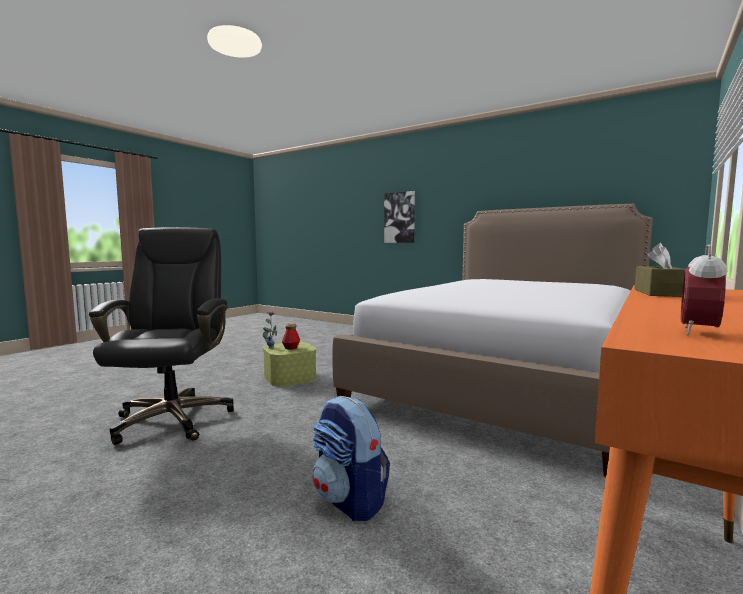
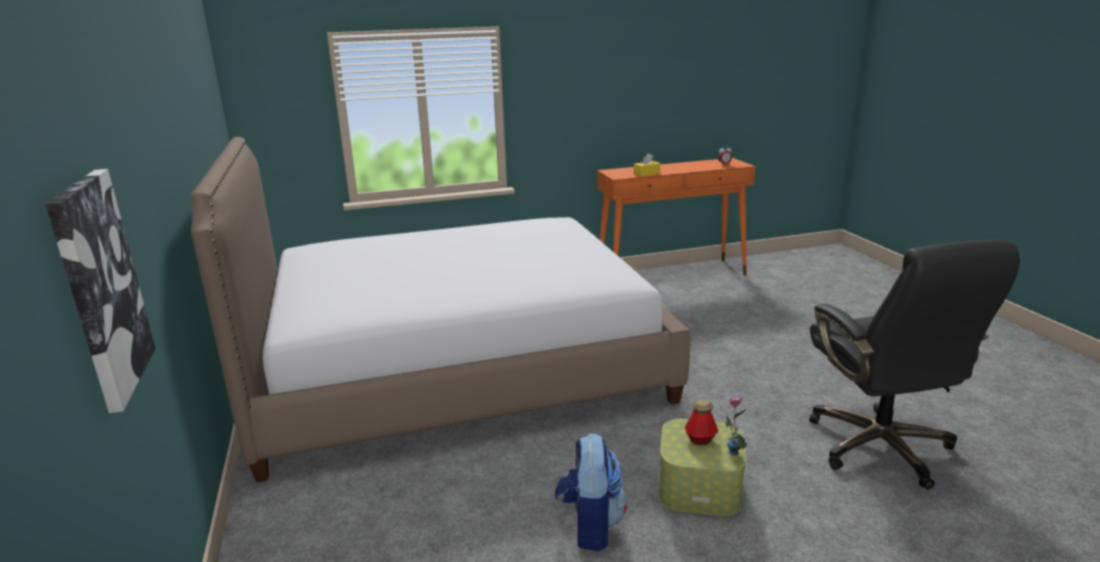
camera: 140 degrees left, 15 degrees up
(172, 422) = (876, 444): black office chair -> black office chair turned 45 degrees counterclockwise
(350, 500) = (739, 331): backpack -> backpack (590, 525)
(659, 293) = (646, 173): brown tissue box -> yellow tissue box

